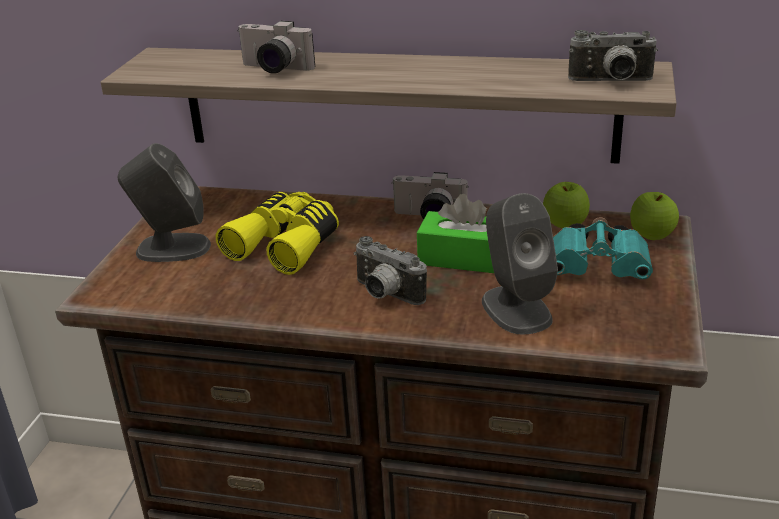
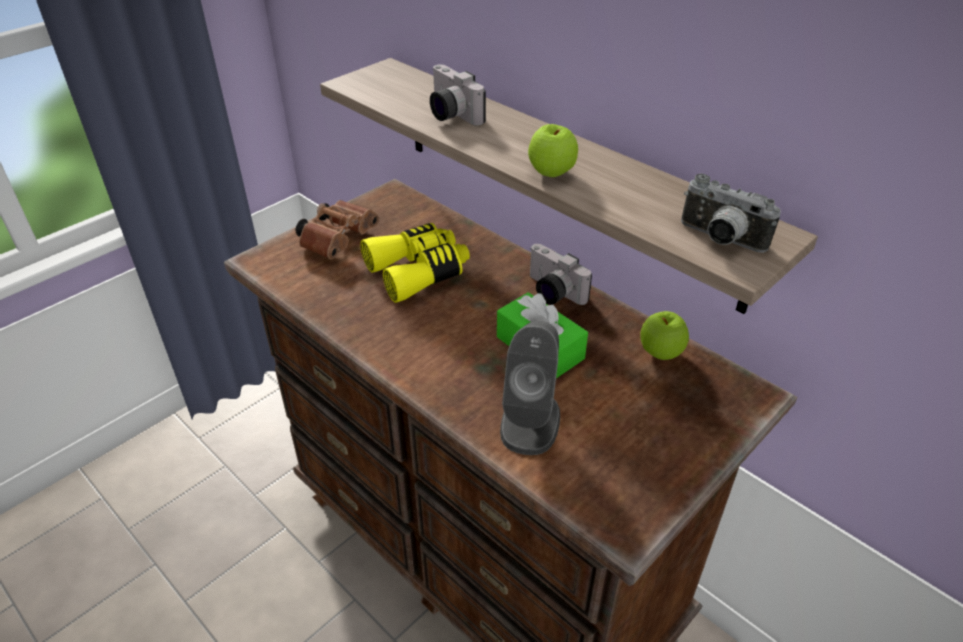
camera: 30 degrees right, 10 degrees up
(172, 248) = (339, 239): grey speaker -> brown binoculars
(385, 295) = (443, 355): camera -> none
(600, 269) = (645, 416): turquoise binoculars -> none
(652, 236) = (732, 402): apple -> apple (551, 172)

